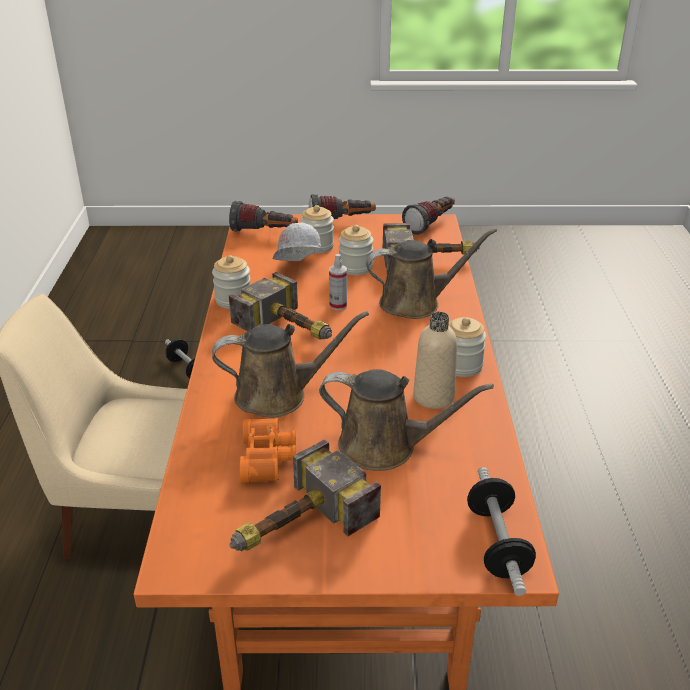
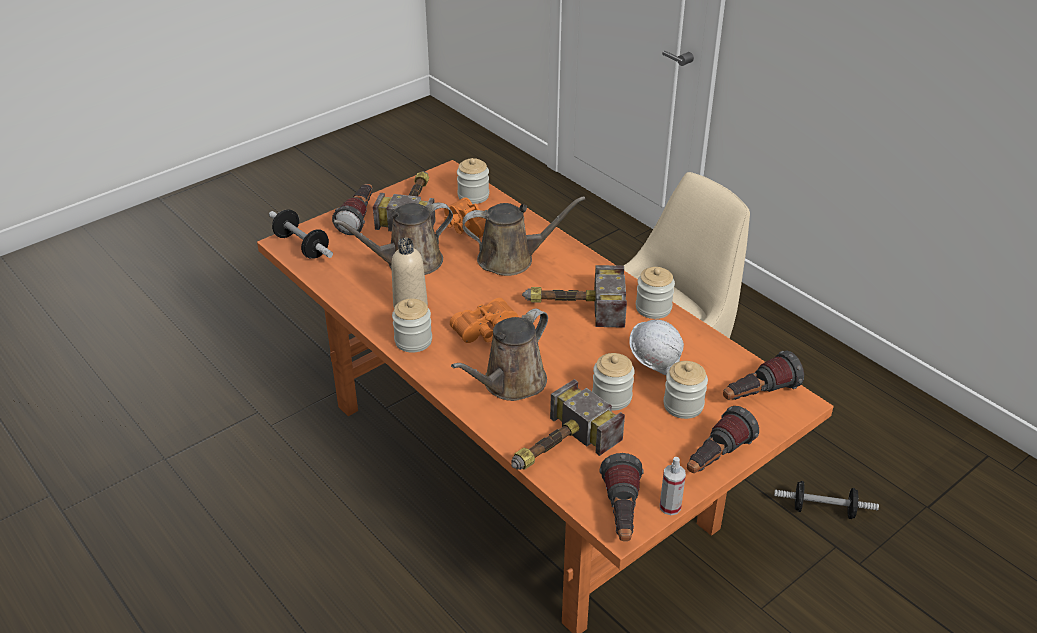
camera: 140 degrees right, 5 degrees up
(202, 501) = (473, 196): none -> jar
(278, 395) = (511, 259): brown watering can -> brown watering can turned 135 degrees counterclockwise
(338, 305) = (569, 346): spray bottle -> spray bottle (670, 507)
(382, 550) = (359, 218): none -> flashlight
(387, 344) = (487, 331): none -> orange binoculars

